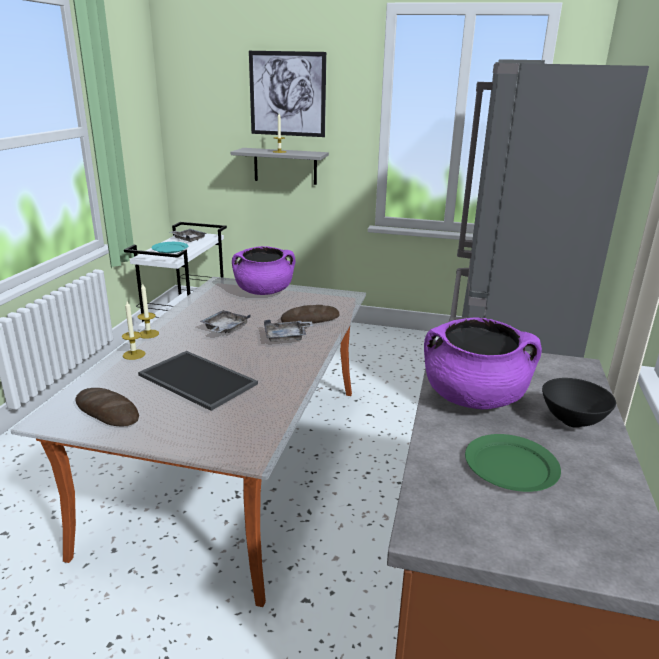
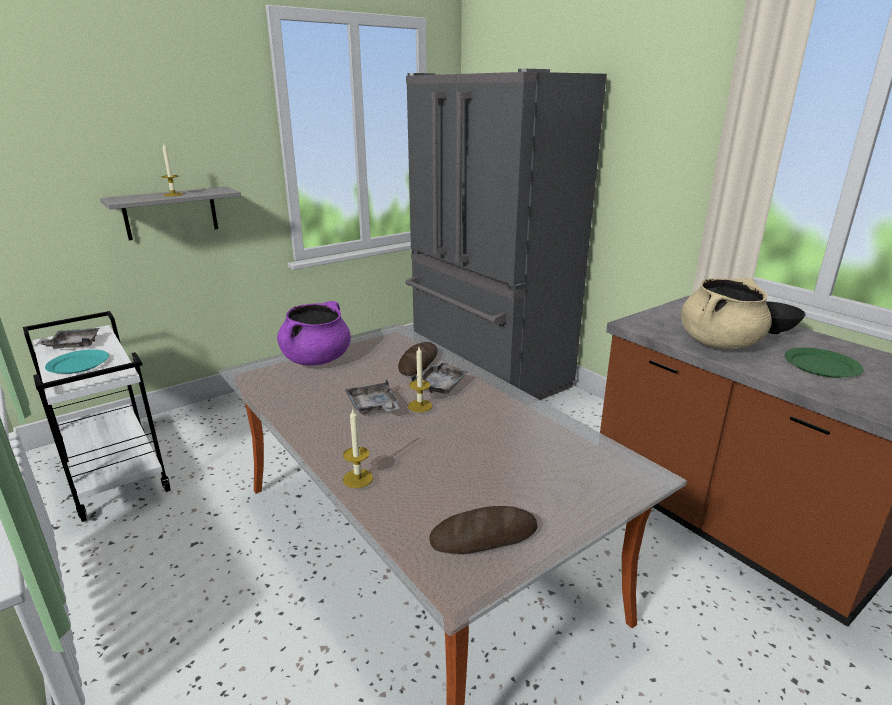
camera: 50 degrees left, 0 degrees up
(148, 334) = (315, 453): candle -> candle (420, 406)
(199, 379) = (473, 456): tray -> none
(287, 94) = (157, 118): picture -> none
(473, 398) = (719, 343): purple cooking pot -> beige cooking pot

